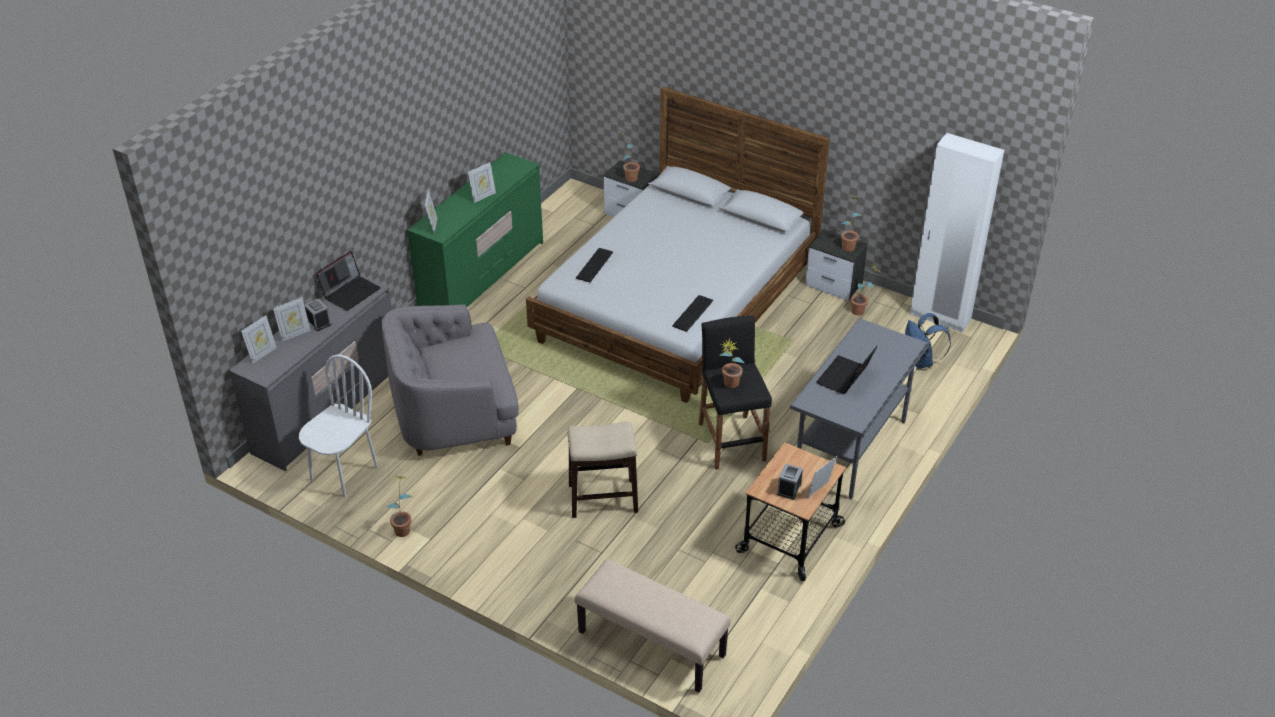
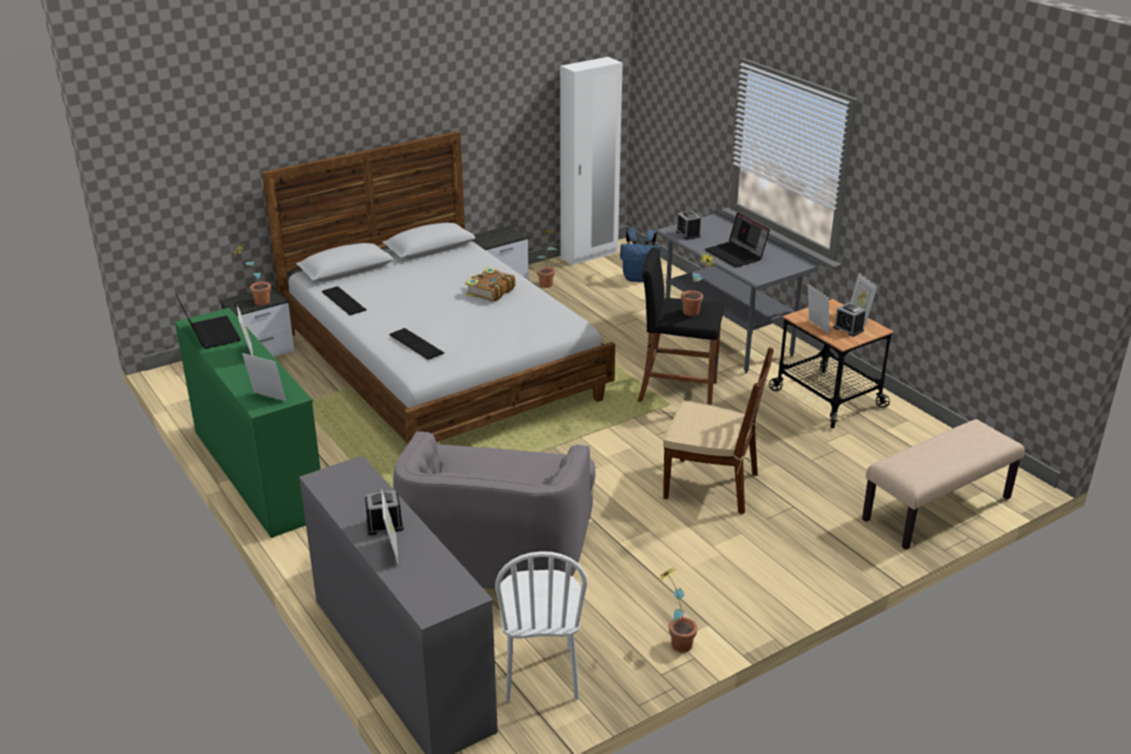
camera: 65 degrees left, 10 degrees down
(262, 354) = (412, 589): picture frame -> picture frame (816, 327)
(344, 473) = (540, 674): white chair -> white chair turned 150 degrees counterclockwise
(351, 292) = (343, 486): laptop -> laptop (210, 334)
(602, 498) = (712, 486): stool -> brown chair
(694, 313) = (550, 314): keyboard -> keyboard (344, 300)
(706, 271) = (490, 292): none -> book
(848, 245) = (502, 232): potted plant -> none
(865, 338) = (688, 234): none -> alarm clock

